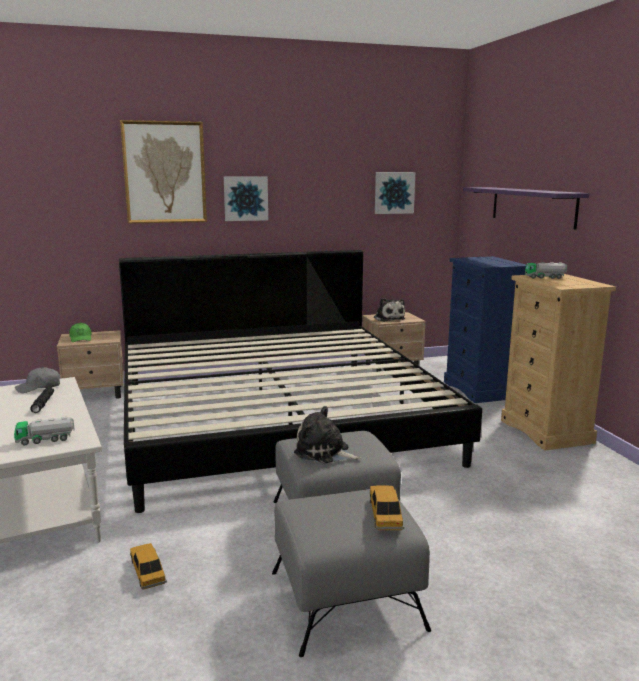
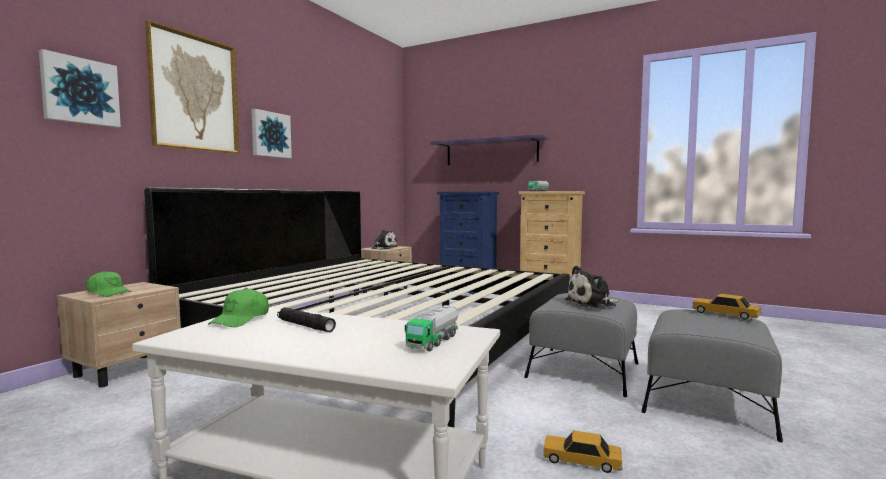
camera: 45 degrees left, 10 degrees down
(39, 387) = (241, 319): grey cap -> green cap
(394, 192) = (370, 146): picture -> picture (80, 91)

